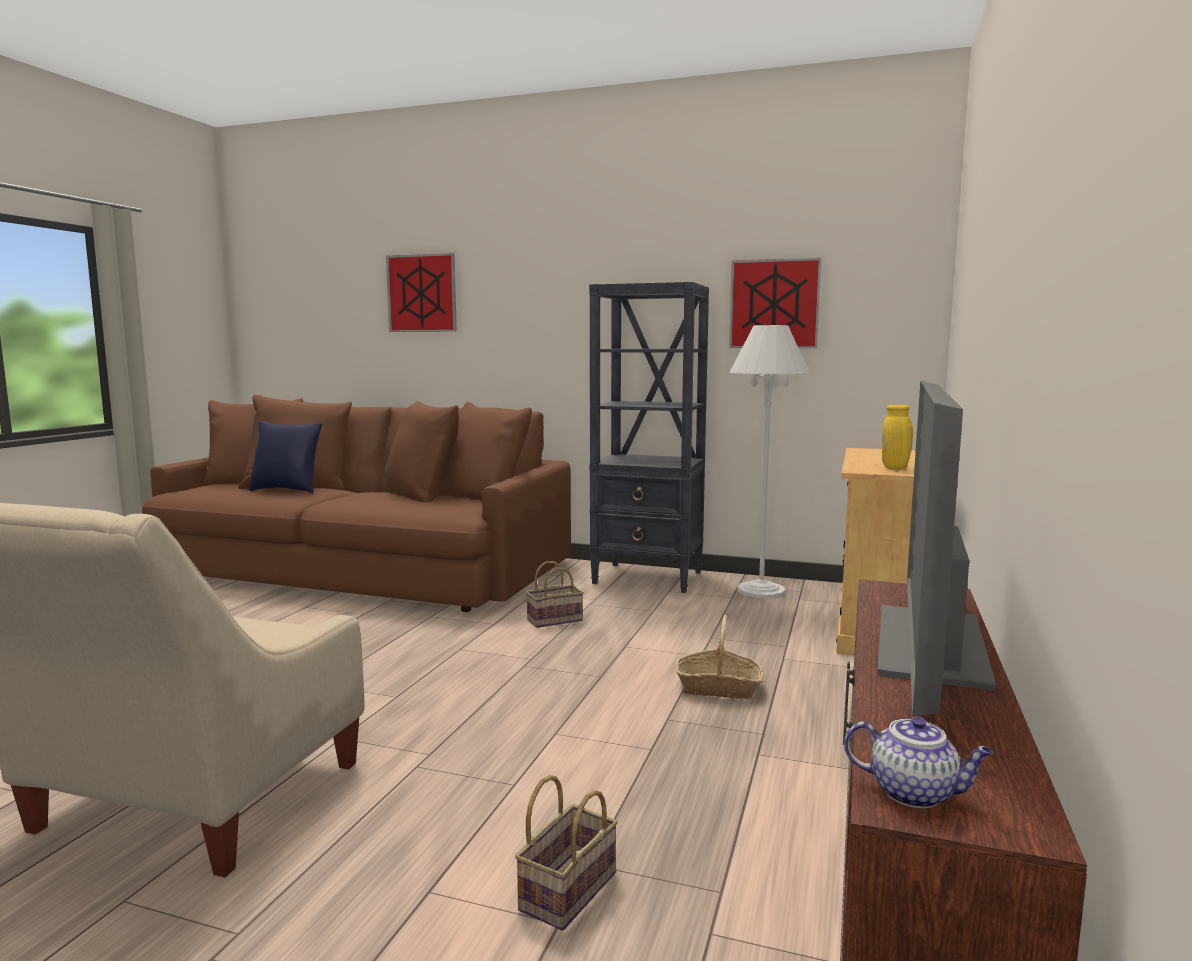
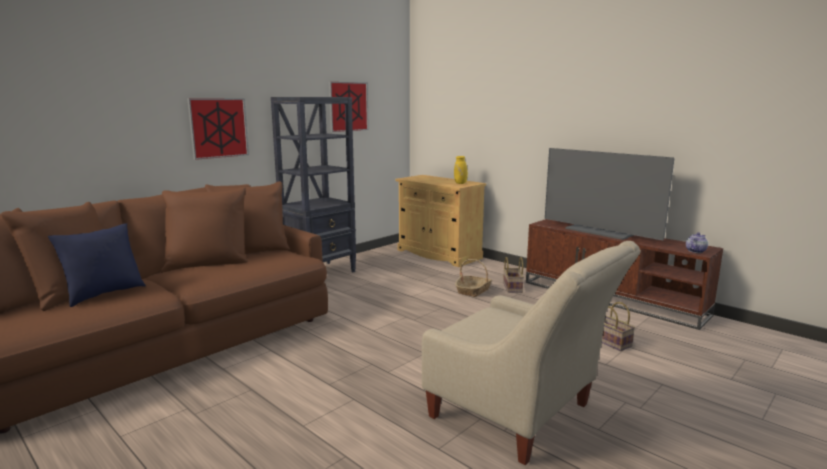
camera: 65 degrees left, 5 degrees up
(422, 293) = (107, 96): picture -> picture (218, 128)
(555, 619) = (356, 303): basket -> basket (511, 287)
(761, 591) = (372, 259): white floor lamp -> none

